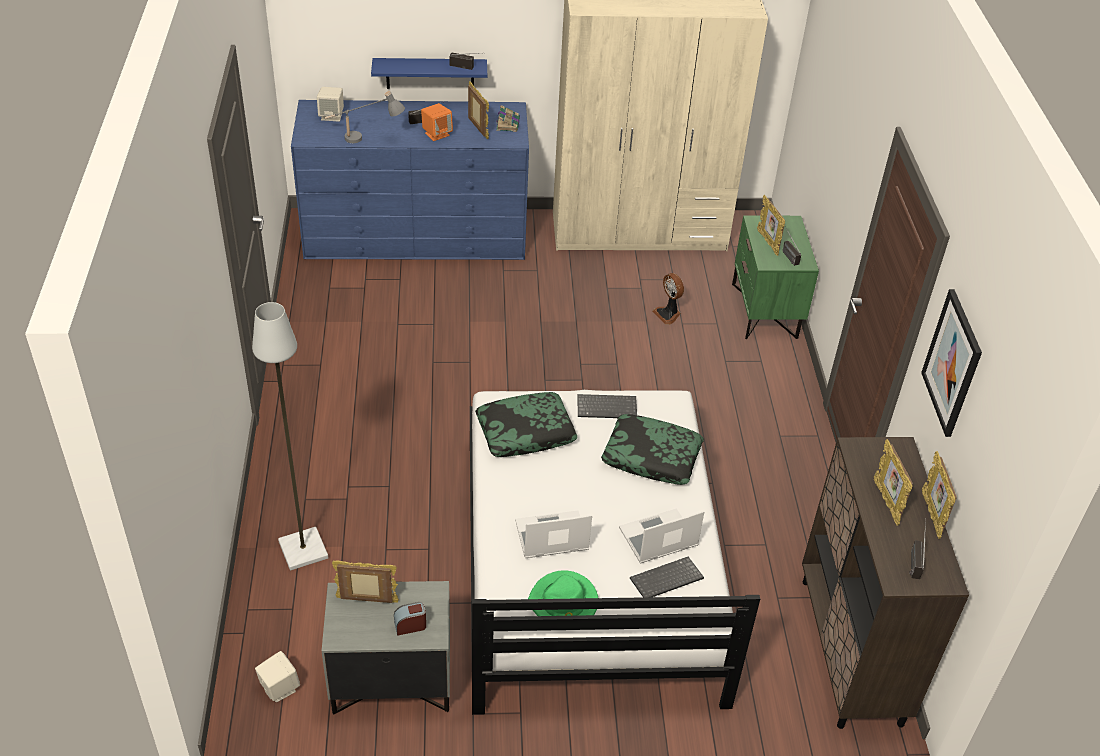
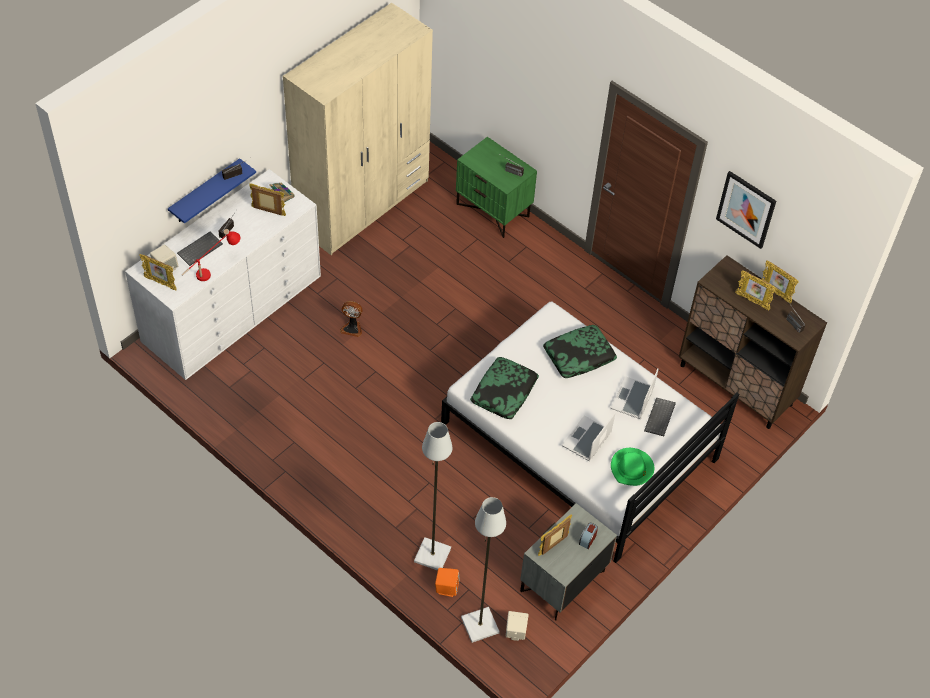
camera: 45 degrees left, 10 degrees up
(254, 651) = (479, 626): none -> grey floor lamp
(366, 140) = (212, 271): grey table lamp -> red table lamp
(416, 235) = (232, 308): blue dresser -> white dresser
(437, 134) = (249, 234): orange speaker -> orange speaker (446, 588)
(607, 407) = (526, 344): keyboard -> keyboard (200, 248)
(668, 314) = (445, 252): fan -> fan (352, 328)
(768, 243) = (491, 170): picture frame -> picture frame (160, 283)

